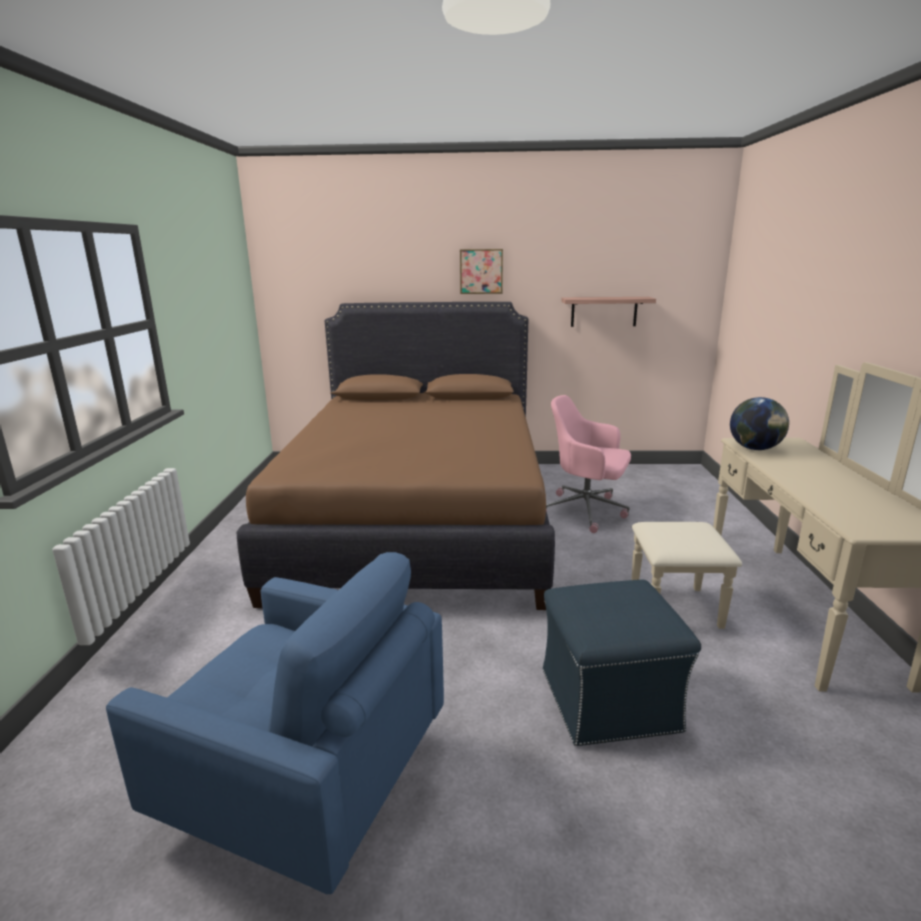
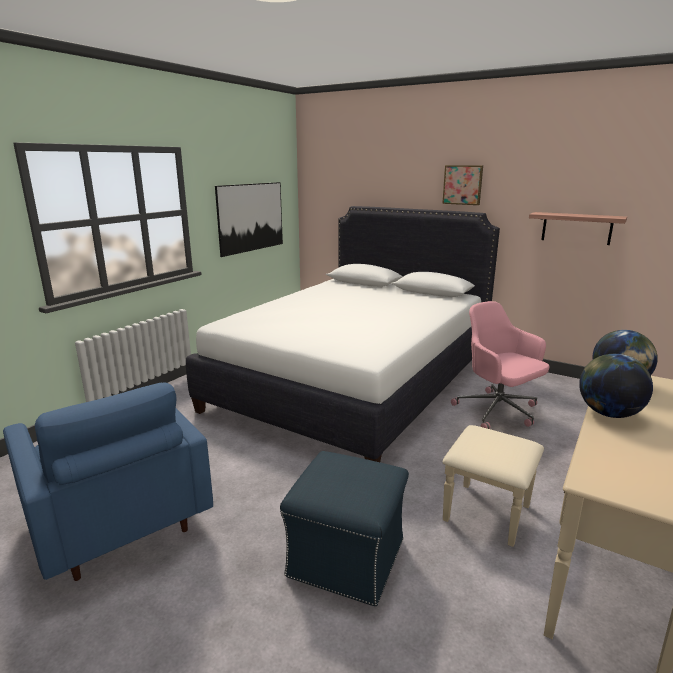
camera: 30 degrees right, 0 degrees up
(217, 326) = (251, 217): none -> picture
(418, 519) = (354, 383): brown bed -> white bed
(787, 474) = (608, 413): none -> globe

